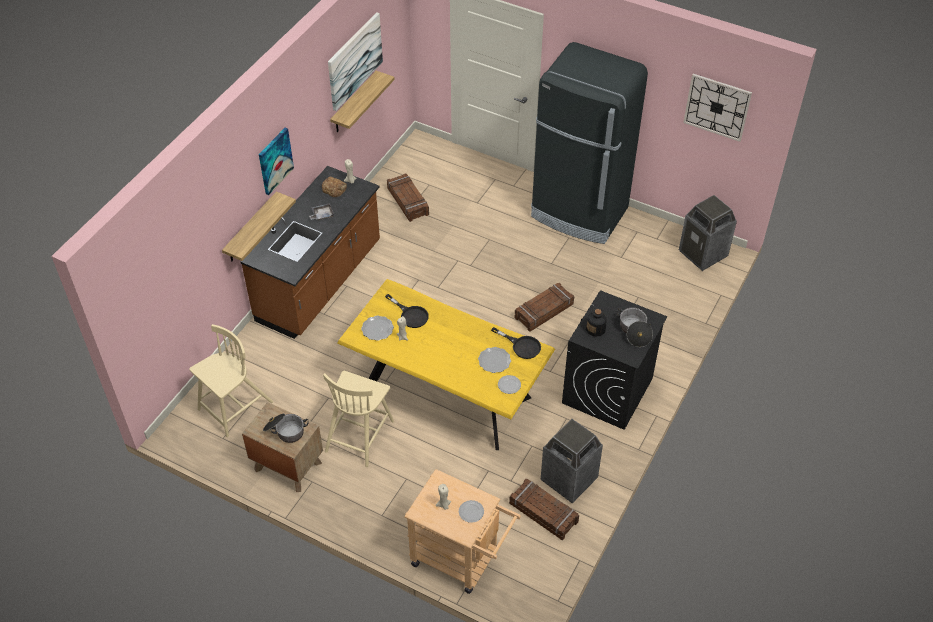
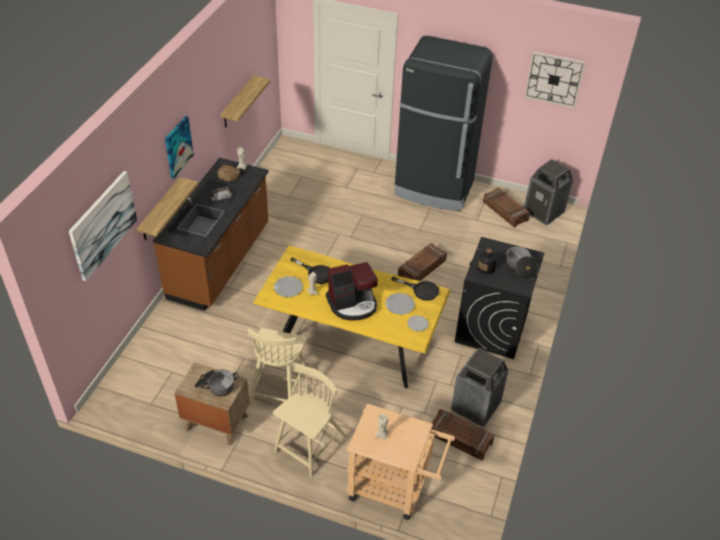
camera: 10 degrees left, 5 degrees down
(234, 407) = (157, 375): beige chair -> beige chair (310, 445)
(354, 61) = (237, 63): picture -> picture (103, 224)
(408, 201) = (286, 191): crate -> crate (505, 211)
(443, 355) = (353, 304): none -> coffee machine
(471, 512) = (409, 439): plate -> none

